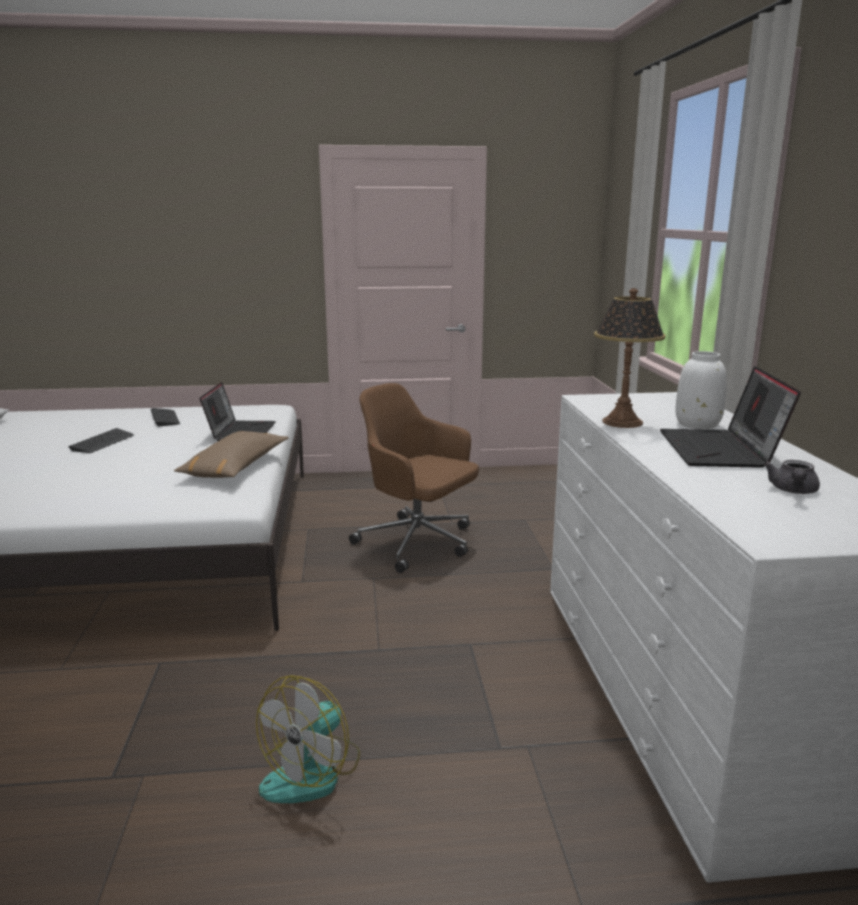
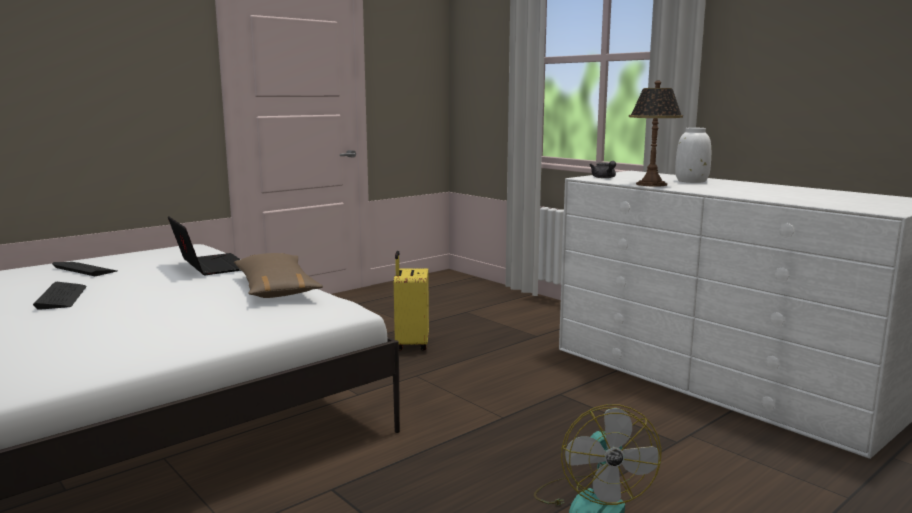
camera: 35 degrees left, 5 degrees down
(418, 543) = (411, 344): brown office chair -> yellow suitcase
(721, 450) = (743, 188): laptop -> none
(792, 491) = (829, 196): grey teapot -> grey teapot (604, 178)

